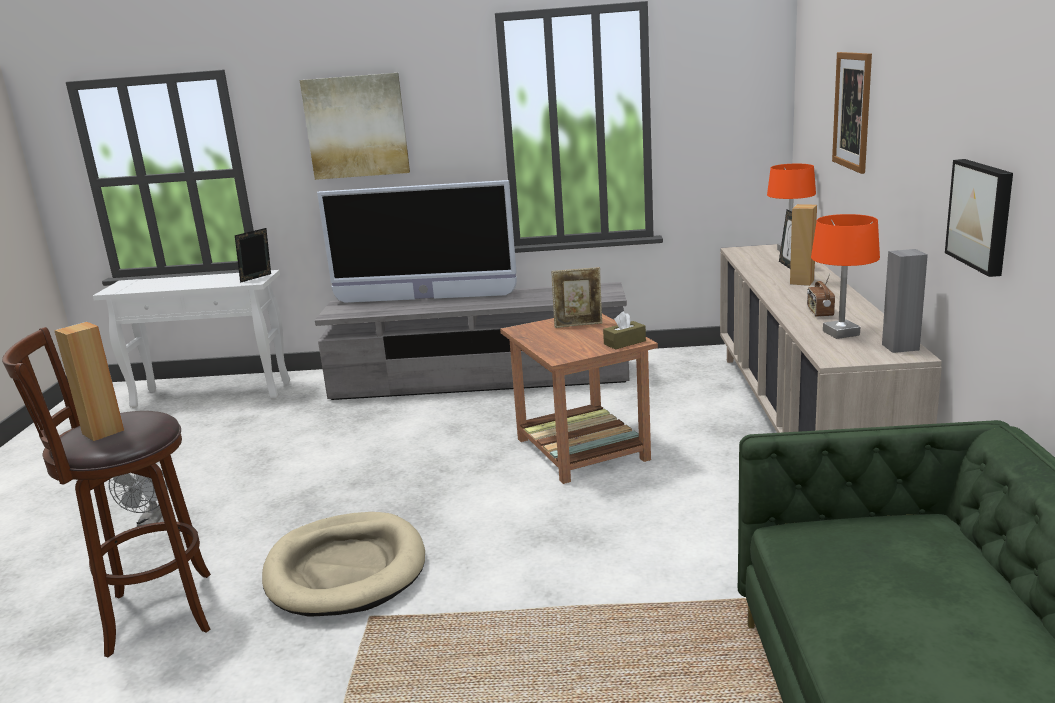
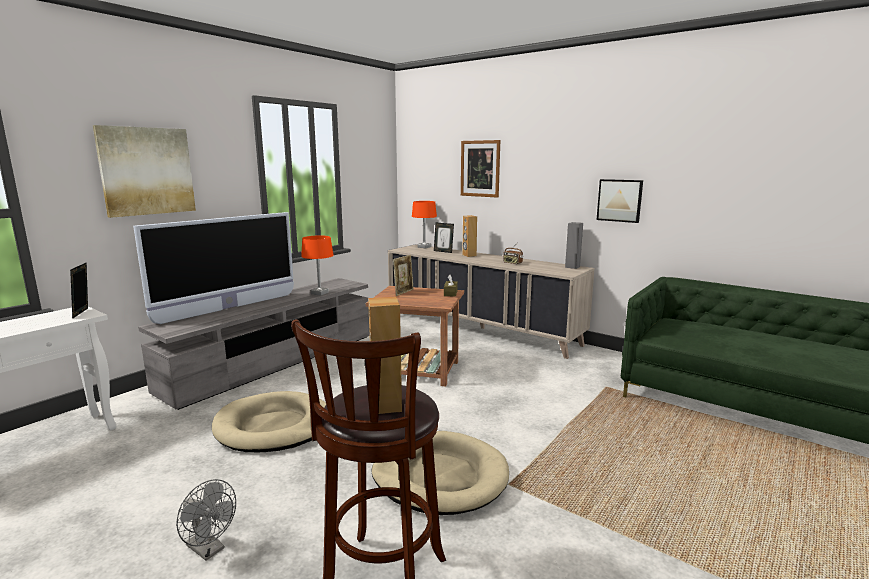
camera: 55 degrees left, 5 degrees down
(350, 448) = (274, 426): none -> beige dog bed
(841, 333) = (542, 267): orange table lamp -> orange table lamp (319, 293)

